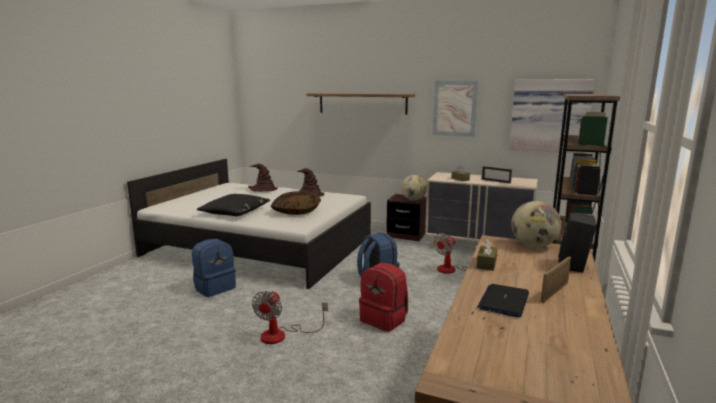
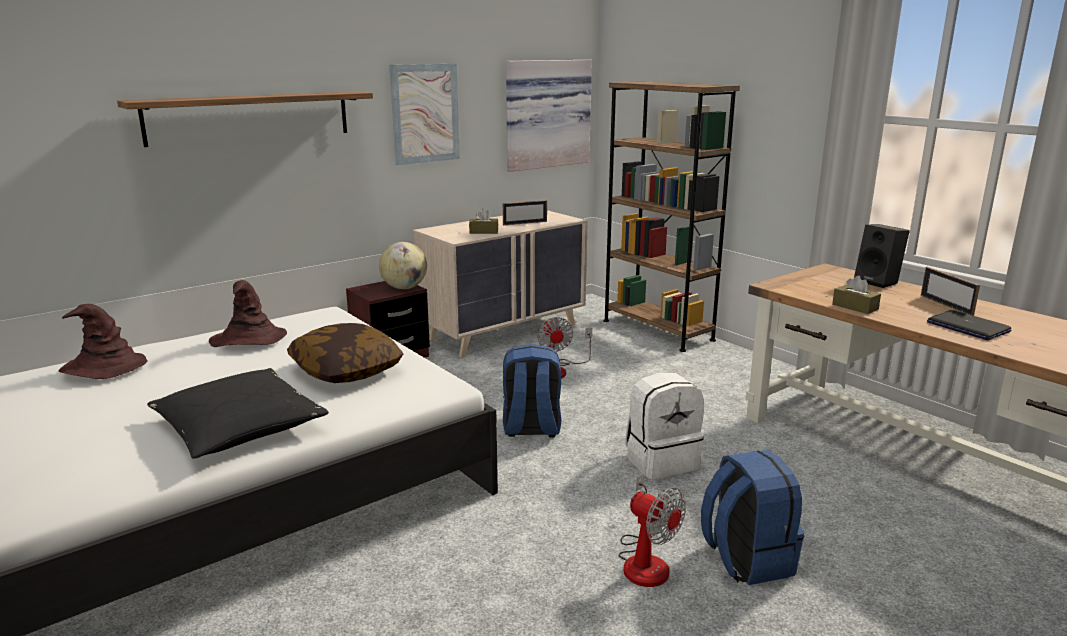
camera: 60 degrees left, 5 degrees up
(214, 288) = (367, 601): blue backpack -> blue backpack (746, 559)
(384, 319) = (661, 461): red backpack -> white backpack
(533, 246) = (806, 277): globe -> none

